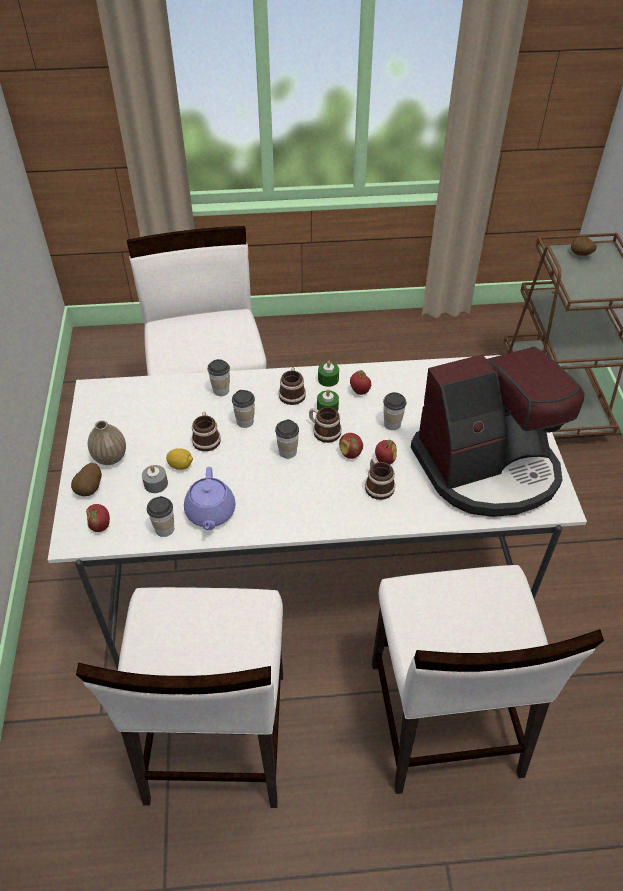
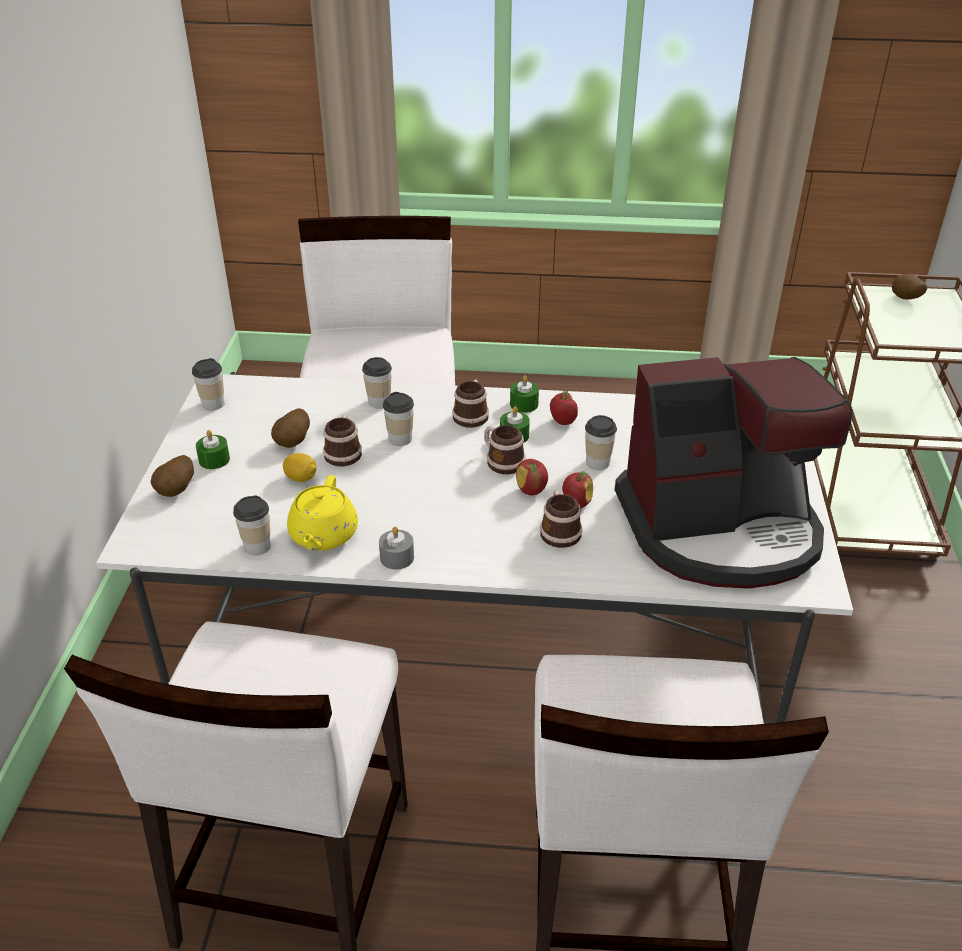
camera: 10 degrees right, 10 degrees down
(100, 526) = (176, 533): apple -> none
(110, 457) = (214, 460): vase -> green candle
(156, 484) = (262, 495): grey candle -> grey candle (397, 557)
(166, 435) = (294, 443): none -> potato
(210, 513) = (323, 536): purple teapot -> yellow teapot
(287, 451) = (446, 478): cup -> cup (213, 404)

